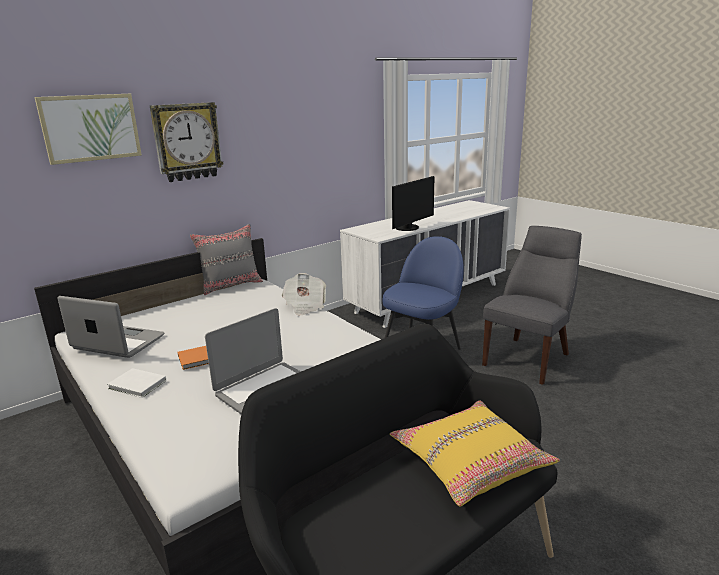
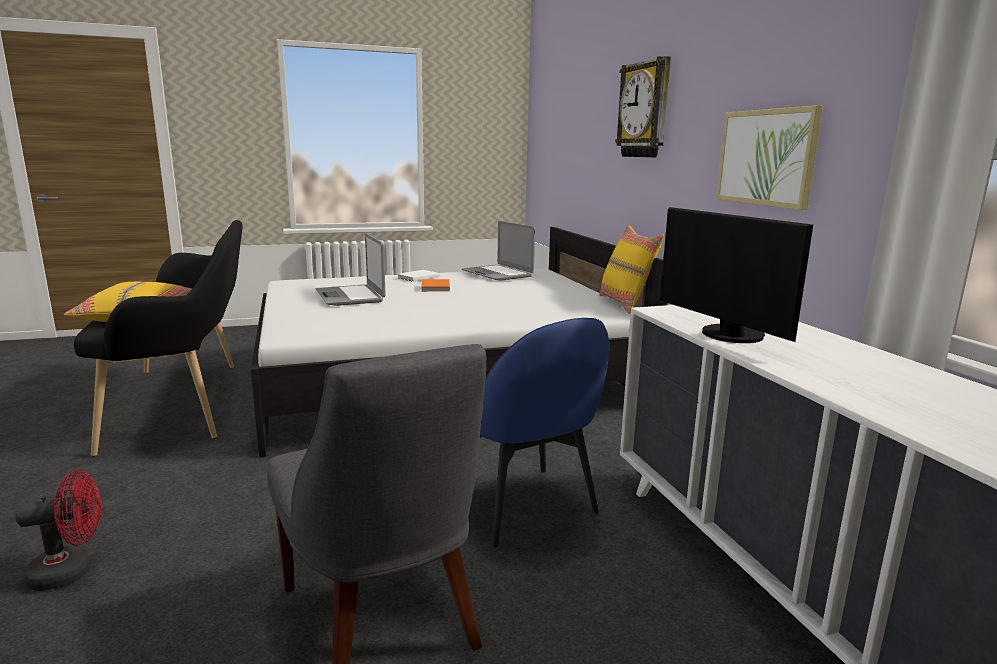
camera: 110 degrees right, 5 degrees down
(90, 128) = (598, 92): picture -> picture (766, 157)
(118, 343) = (497, 274): laptop -> laptop turned 105 degrees clockwise
(231, 285) = (626, 304): grey pillow -> yellow pillow
(305, 306) = (517, 319): newspaper -> none
(619, 451) = (71, 571): none -> red fan

